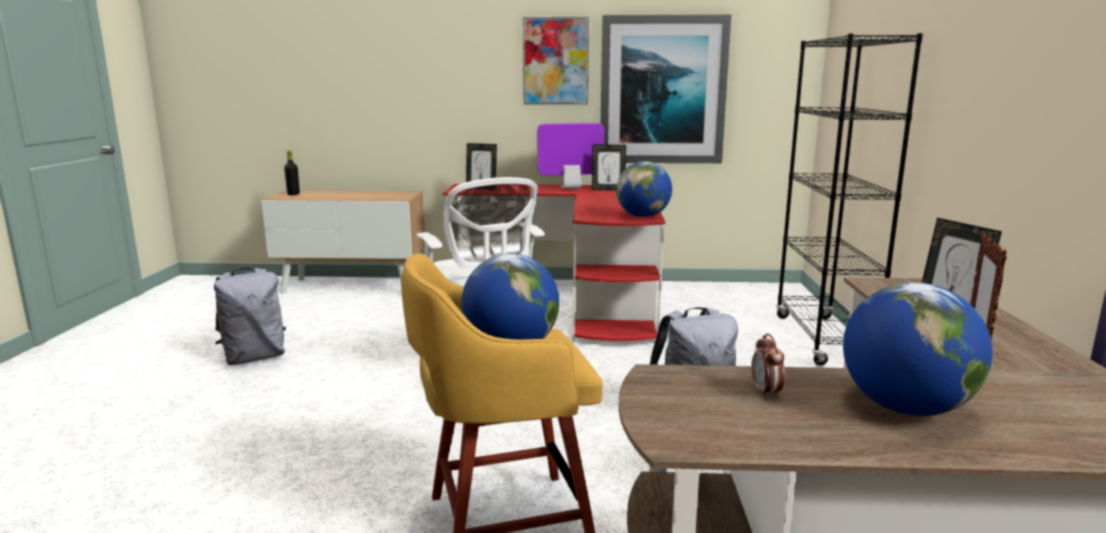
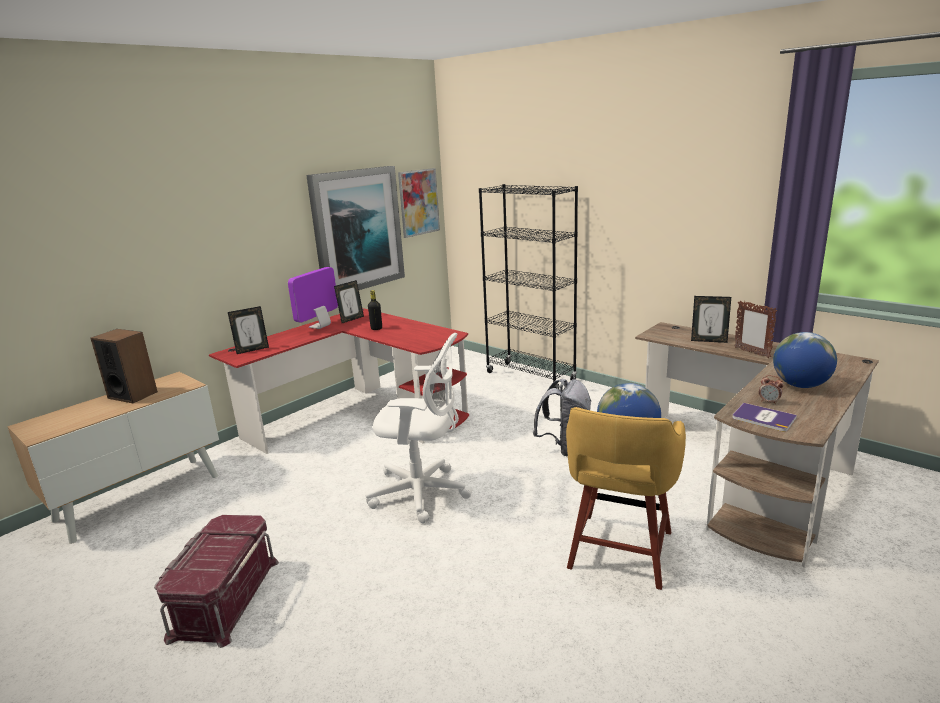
camera: 50 degrees left, 5 degrees up
(254, 358) = (224, 597): grey backpack -> red storage box
(293, 194) = (44, 426): black bottle -> black bottle (376, 328)
(365, 194) = (133, 395): none -> speaker
(556, 61) = (276, 219): picture -> picture (418, 202)
(643, 216) = (447, 334): globe -> none
(684, 397) = (763, 418): none -> book

